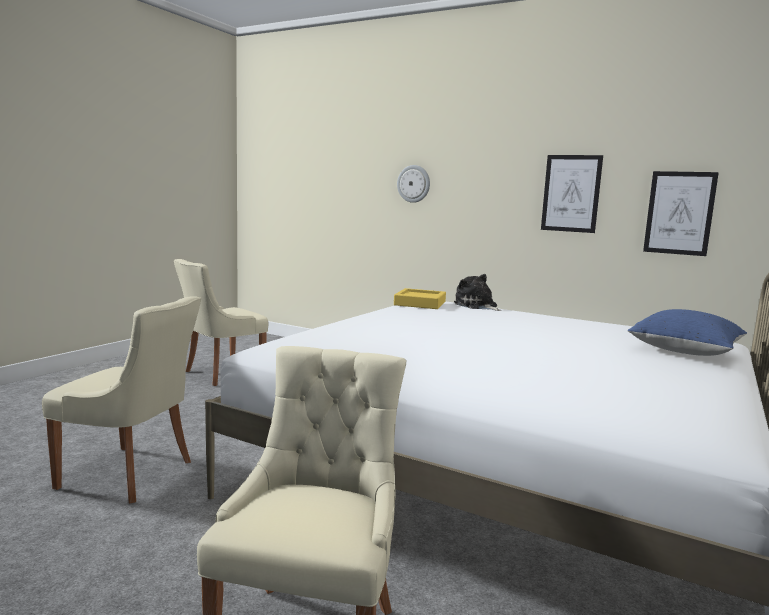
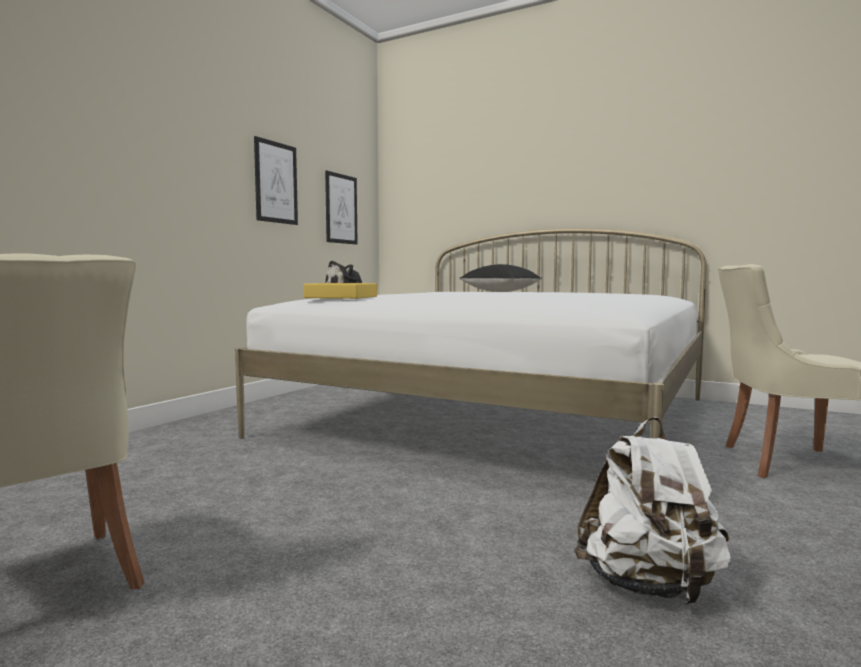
camera: 90 degrees left, 5 degrees down
(131, 474) = (649, 587): beige chair -> white backpack
(413, 183) = (88, 137): wall clock -> none
(685, 351) = (500, 291): blue pillow -> black pillow

